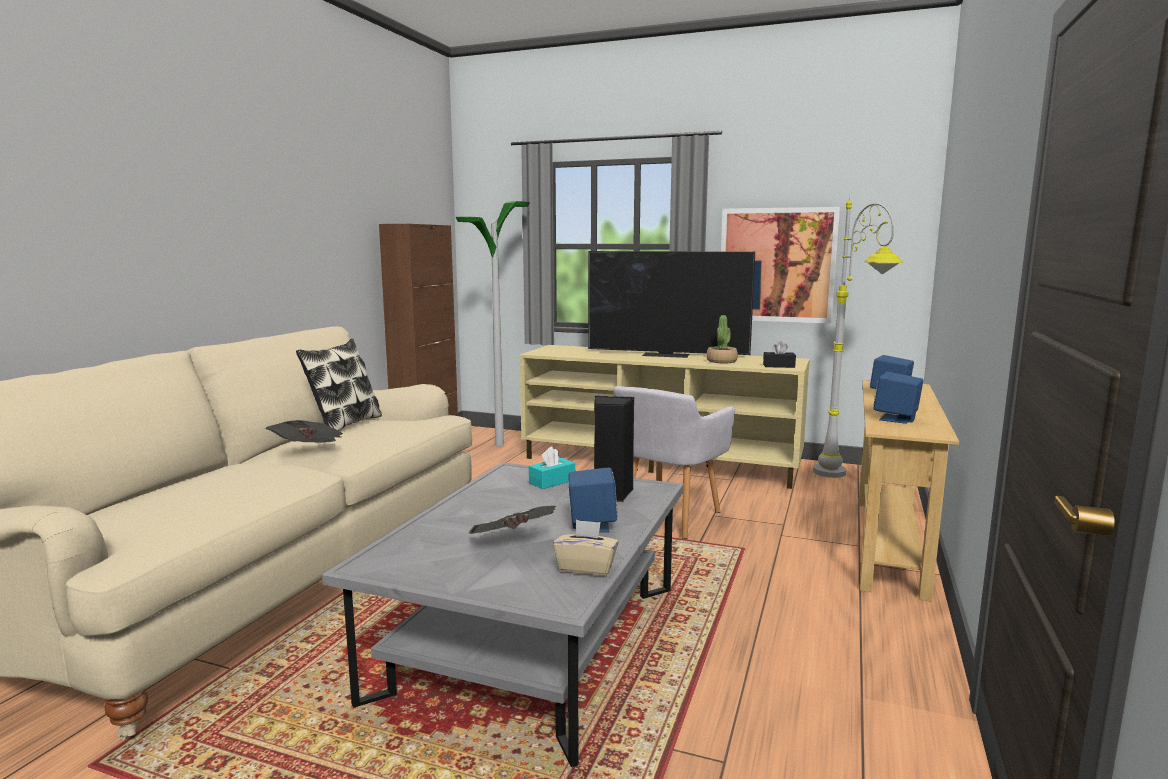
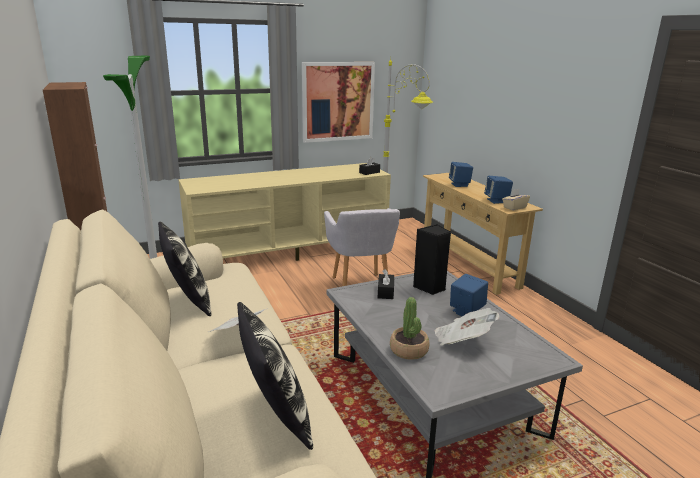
camera: 45 degrees left, 10 degrees up
(186, 500) = (276, 416): none -> pillow
(552, 481) = (385, 292): turquoise tissue box -> black tissue box
(586, 567) = (519, 335): beige tissue box -> beige tissue box (514, 207)
(666, 355) = (287, 174): television -> none
(721, 361) = (332, 174): potted plant -> potted plant (409, 350)

